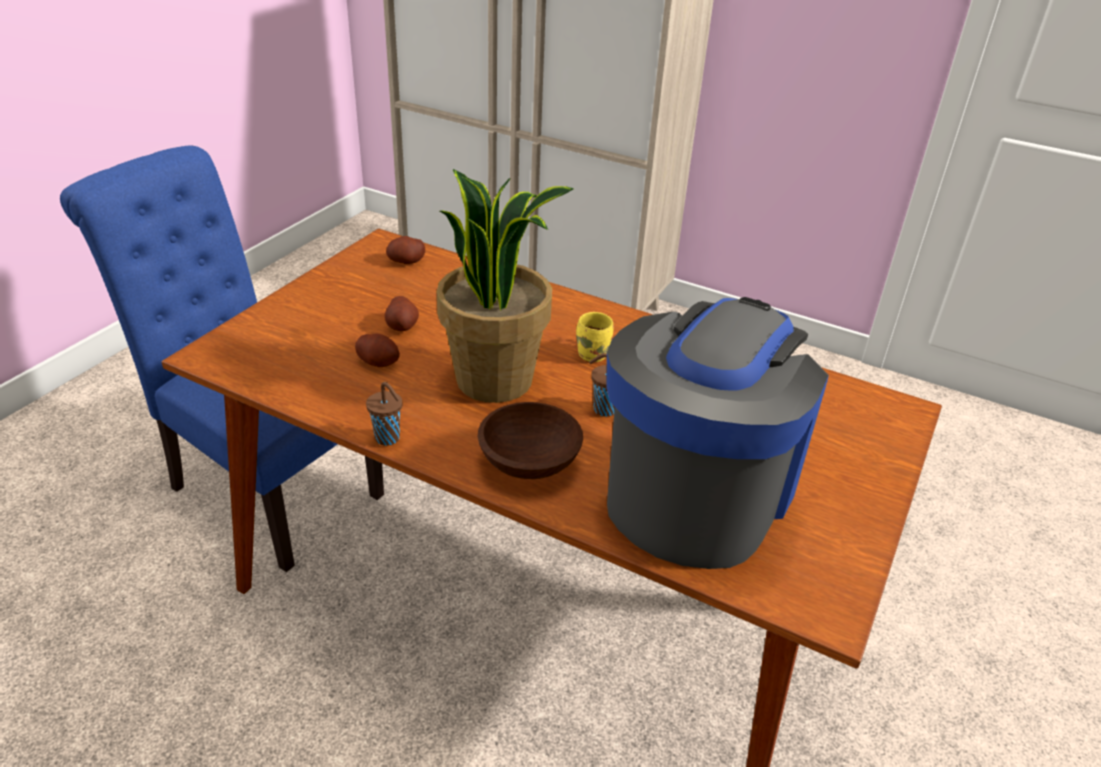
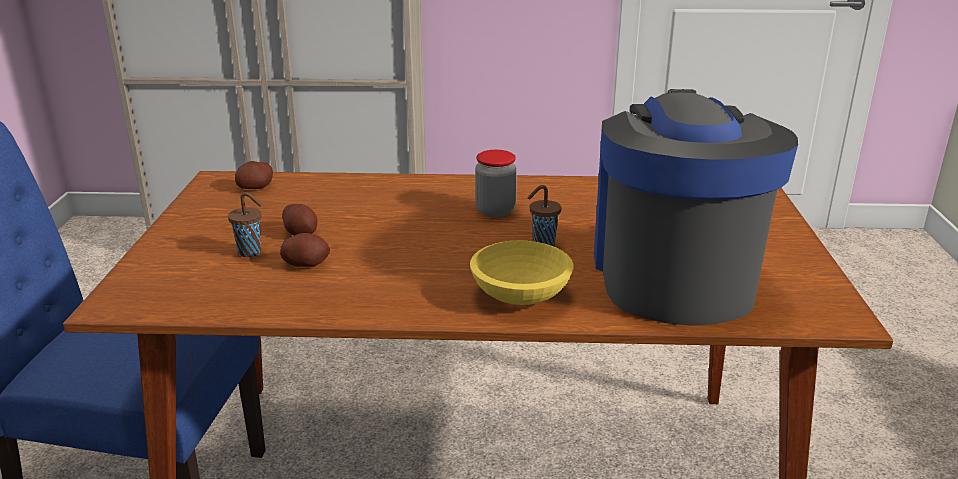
camera: 25 degrees left, 10 degrees down
(388, 439) = (376, 315): brown cup -> brown cup (251, 252)
(496, 379) = (430, 248): potted plant -> none
(530, 463) = (522, 295): brown bowl -> yellow bowl
(594, 354) = (495, 210): yellow mug -> jar

